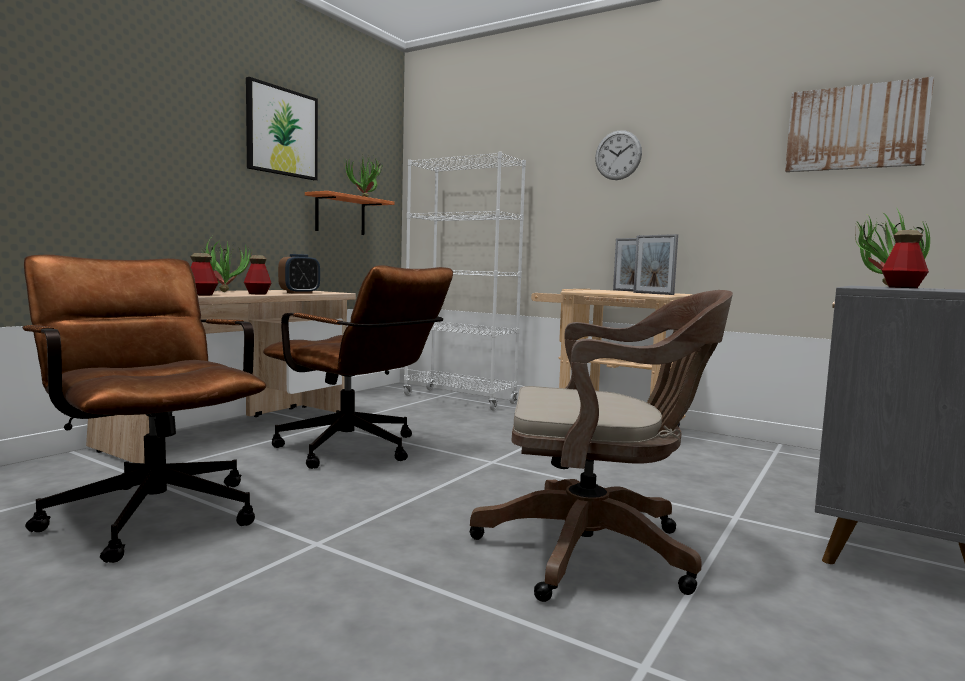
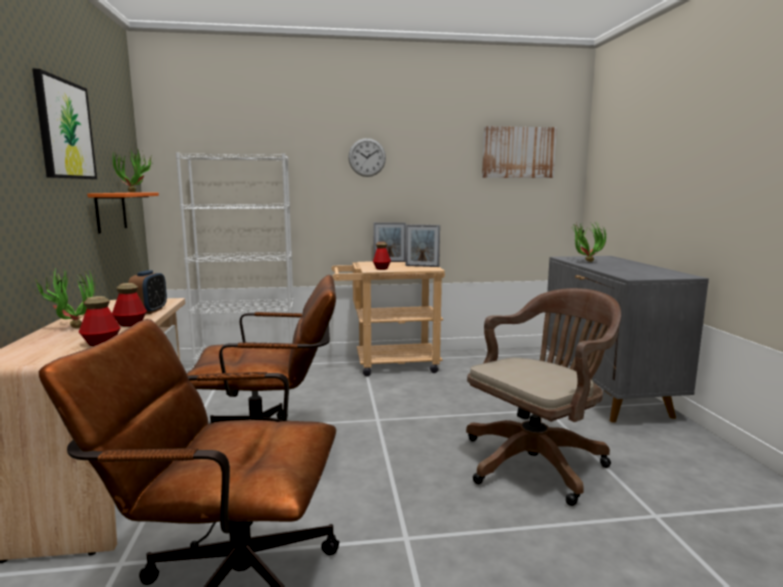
camera: 40 degrees left, 5 degrees up
(903, 287) = (610, 266): bottle -> bottle (381, 268)

